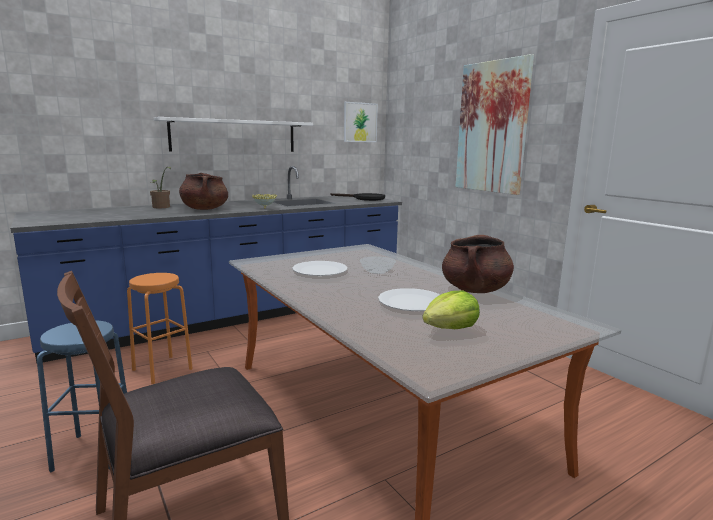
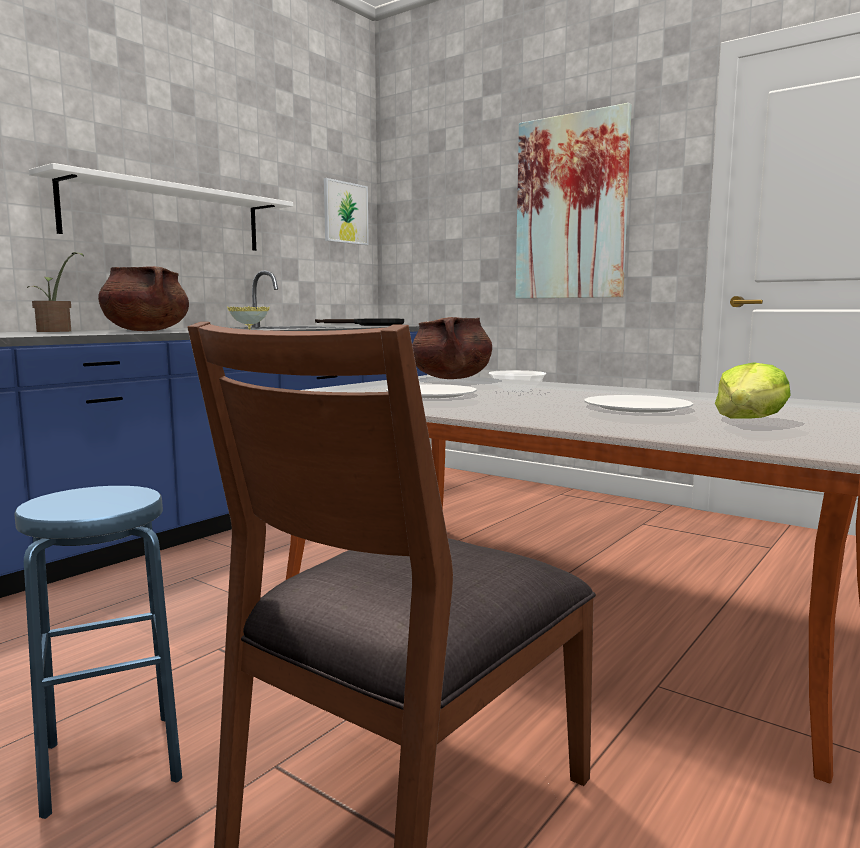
camera: 20 degrees left, 5 degrees down
(162, 369) = (130, 614): orange stool -> none
(475, 290) = (684, 395): brown cooking pot -> brown cooking pot (451, 378)

